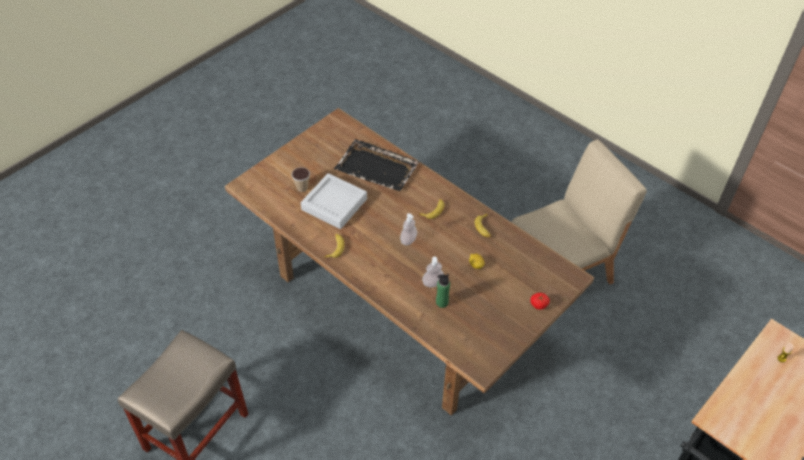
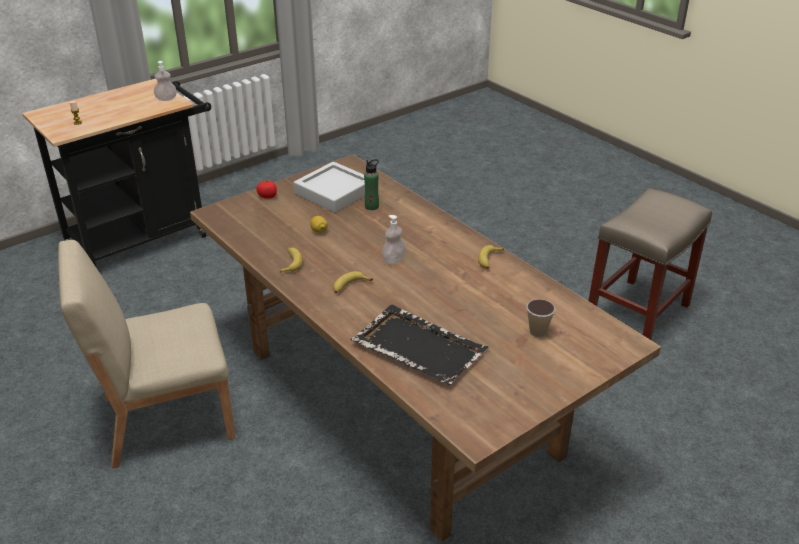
camera: 170 degrees left, 15 degrees down
(334, 204) = (489, 306): grey tray -> grey tray (334, 192)
(433, 283) = (376, 221): soap dispenser -> soap dispenser (166, 99)

